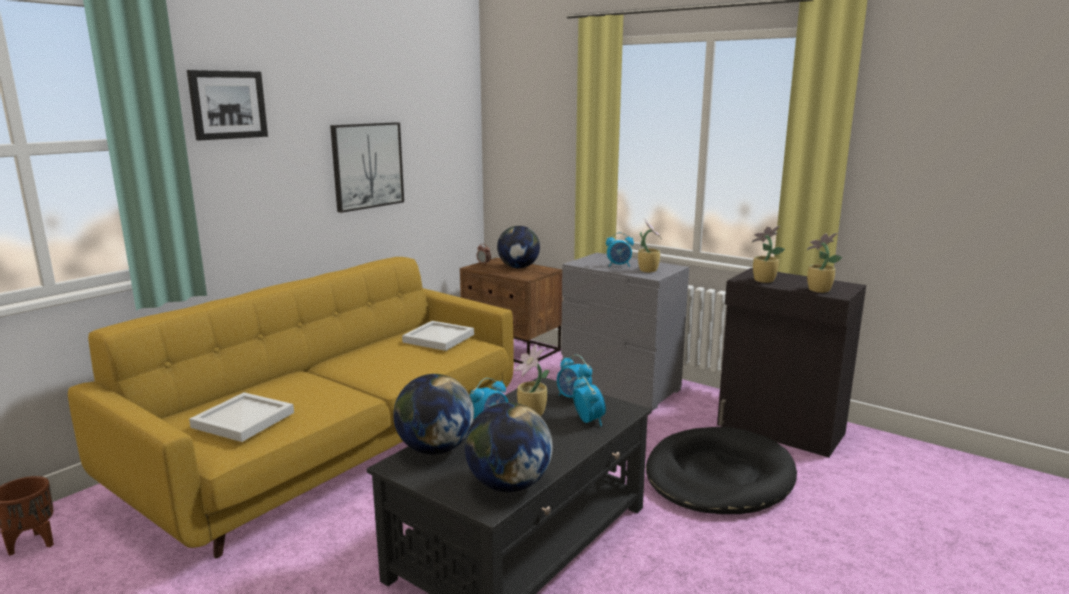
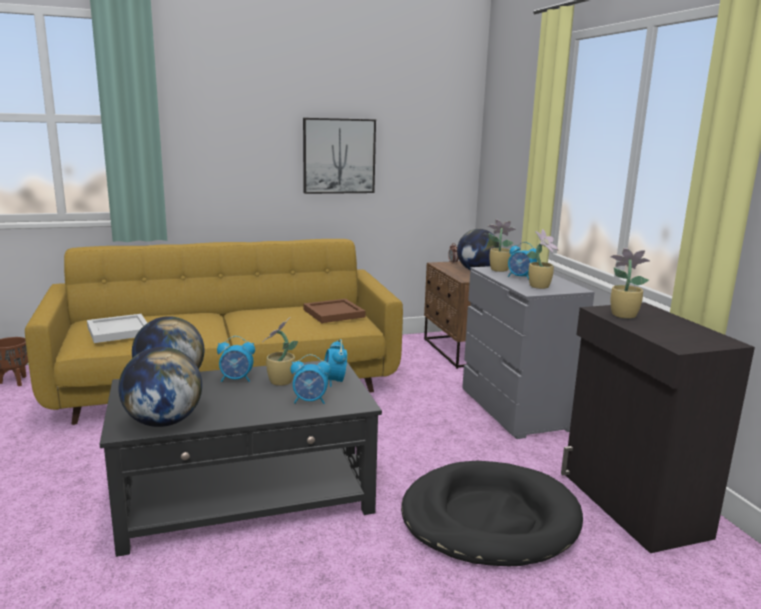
camera: 35 degrees right, 0 degrees up
(227, 105) = (208, 95): picture -> none
(439, 338) = (333, 313): white tray -> brown tray
(588, 420) = (310, 401): alarm clock -> alarm clock turned 75 degrees clockwise
(817, 290) = (666, 337): potted plant -> potted plant (498, 269)

